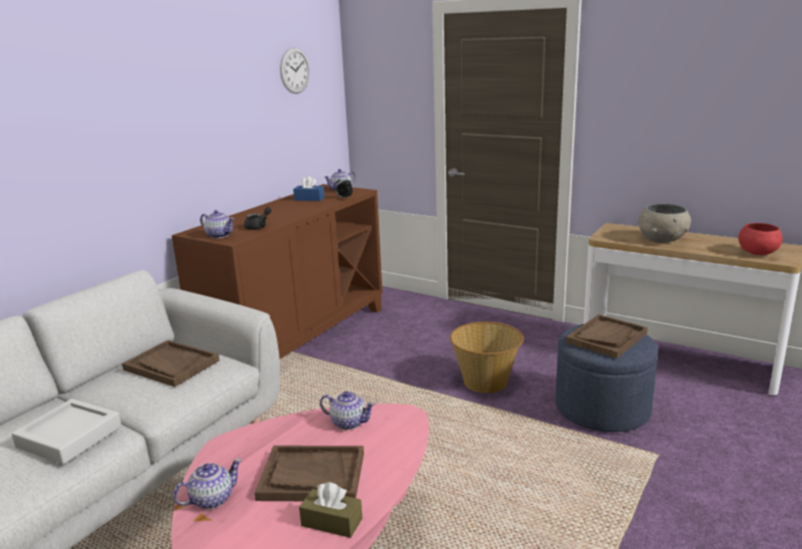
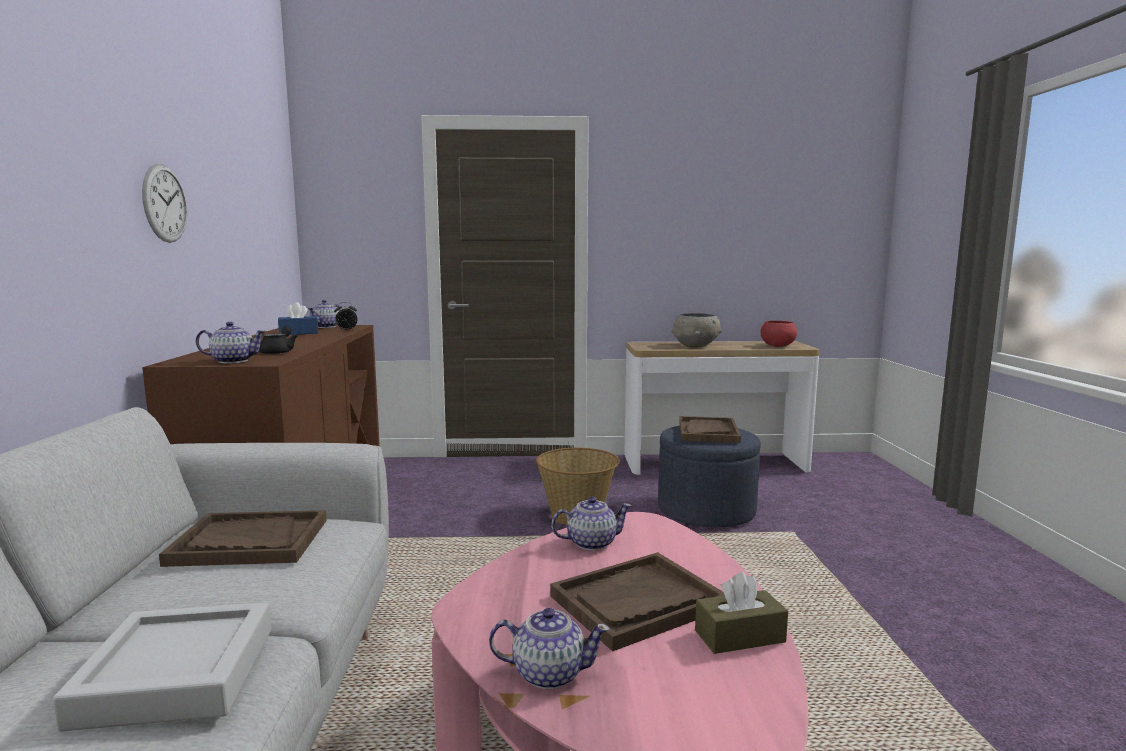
camera: 35 degrees left, 10 degrees down
(211, 499) = (548, 673): teapot -> teapot turned 75 degrees clockwise
(294, 70) = (257, 173): wall clock -> wall clock (165, 203)

